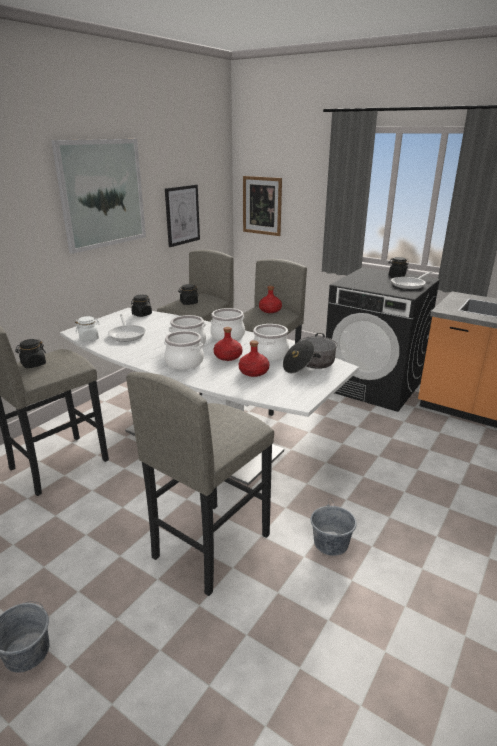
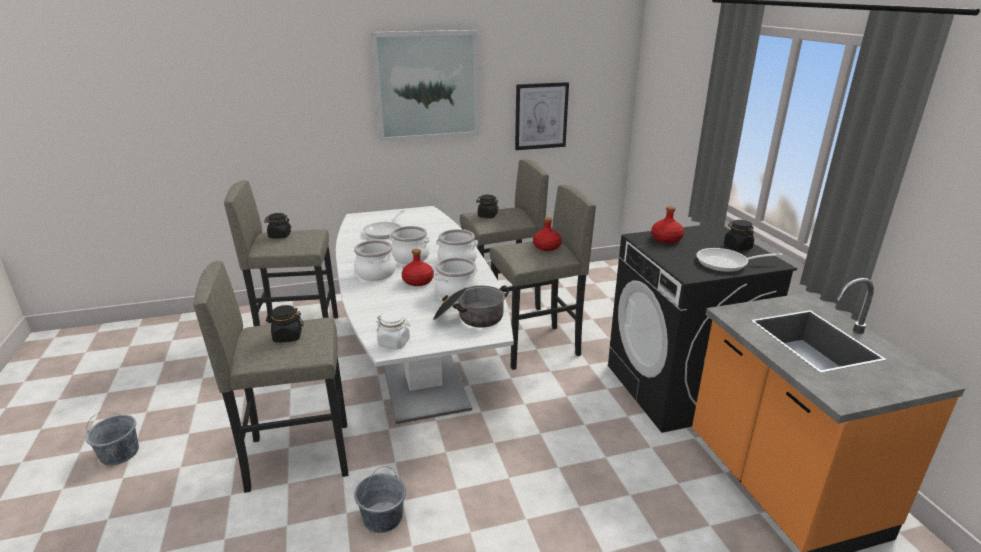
camera: 40 degrees right, 0 degrees up
(89, 338) = (353, 226): white jar -> white jar (394, 343)
(142, 314) = (430, 216): black jar -> black jar (287, 336)
(254, 372) = (409, 304): red bottle -> red bottle (666, 239)
(262, 205) = (655, 116): picture -> none

